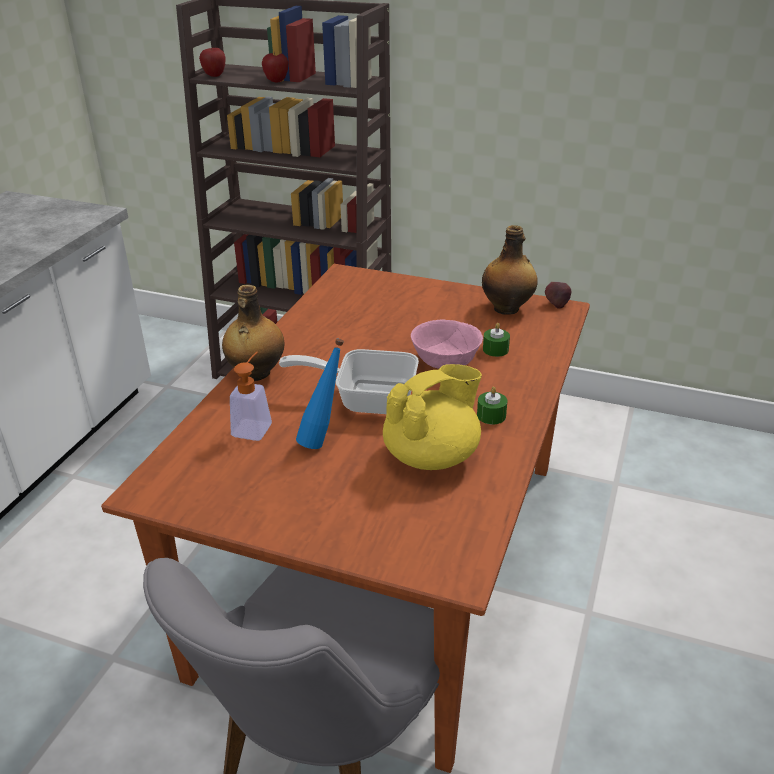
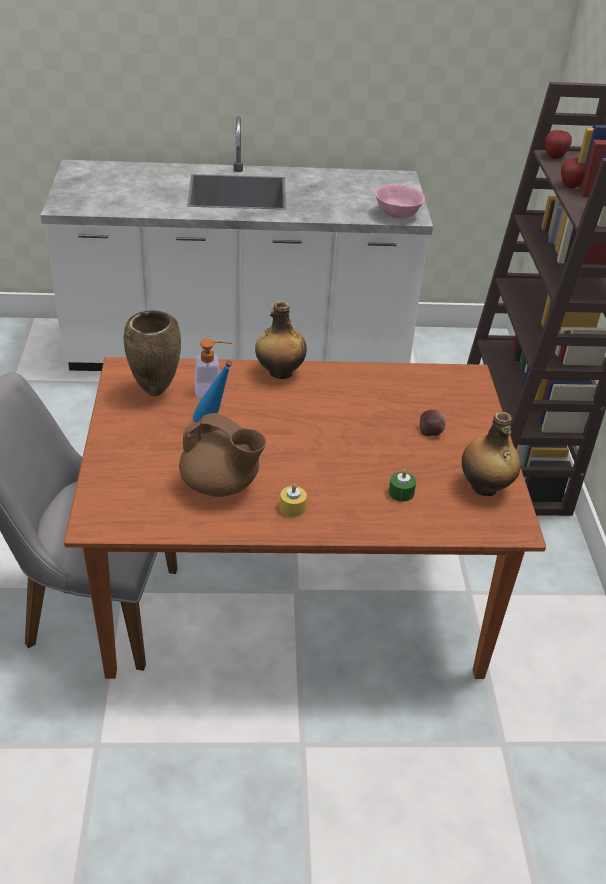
camera: 65 degrees right, 5 degrees up
(224, 473) = (155, 393): none -> brown vase
(366, 398) = (278, 434): frying pan -> none
(432, 455) = (221, 485): yellow teapot -> brown teapot
(446, 362) = (359, 466): pink bowl -> pink bowl (398, 215)
(491, 415) = (292, 507): green candle -> yellow candle
(556, 304) = (522, 521): apple -> apple (431, 432)

